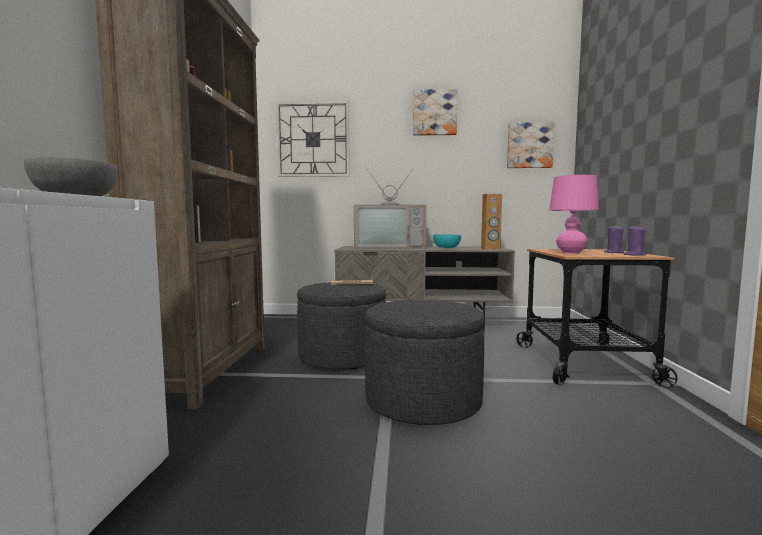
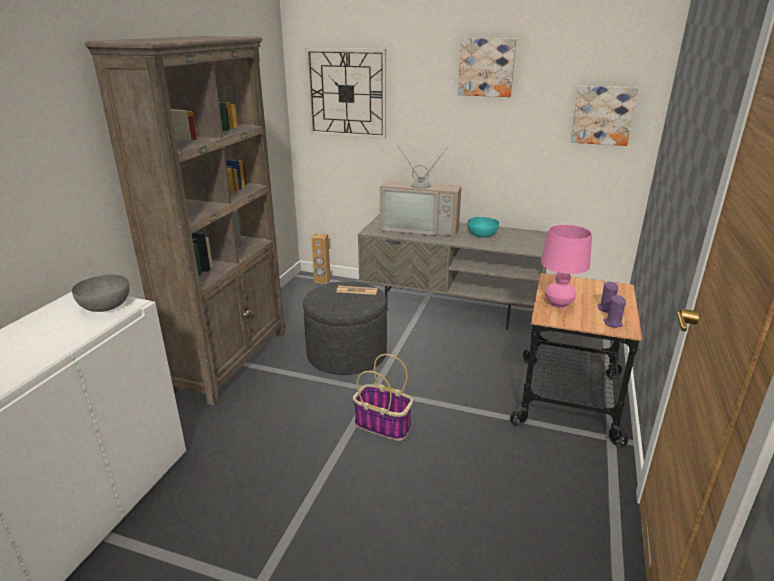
camera: 15 degrees right, 20 degrees up
(423, 401) = (384, 425): grey ottoman -> basket
(490, 249) = (523, 249): brown speaker -> brown speaker (322, 280)

